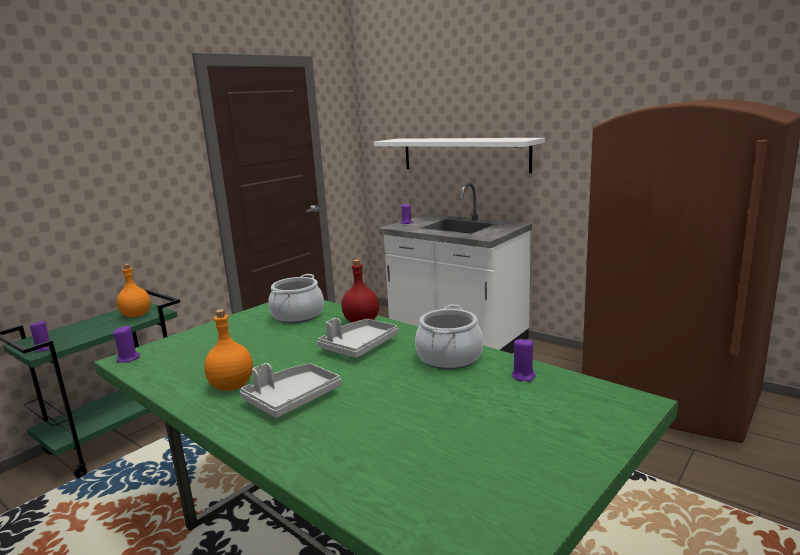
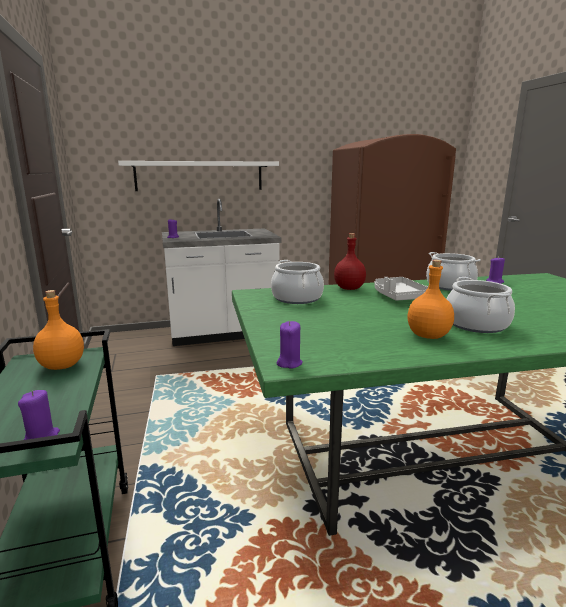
camera: 55 degrees left, 0 degrees up
(292, 399) = (476, 324): grey tray -> cooking pot

